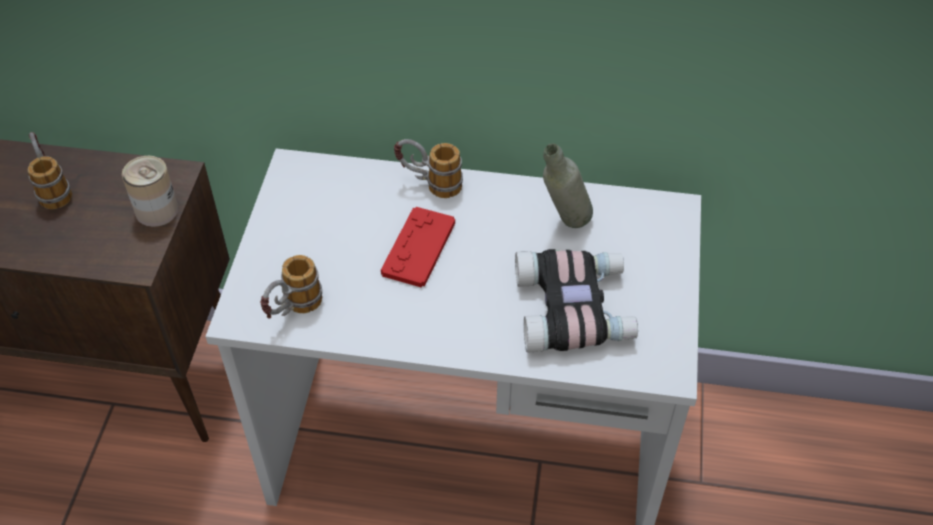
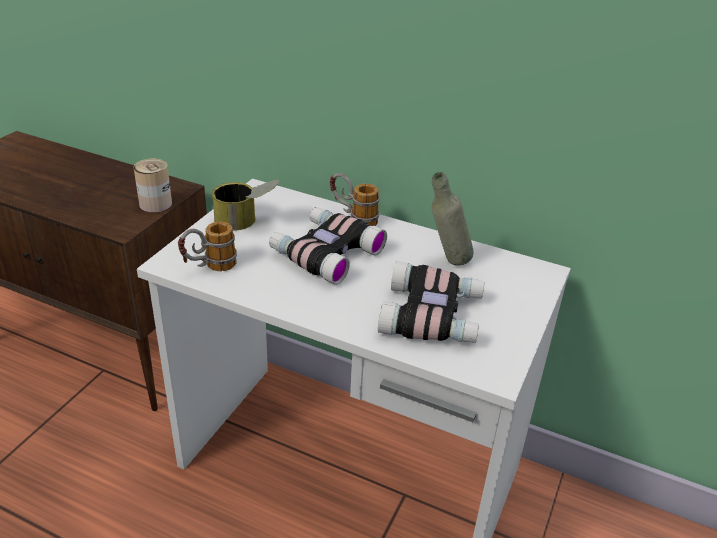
camera: 15 degrees right, 15 degrees down
(52, 187) = (95, 178): mug -> none
(303, 225) = (247, 222): none -> can
(418, 248) = (325, 252): red game controller -> binoculars

